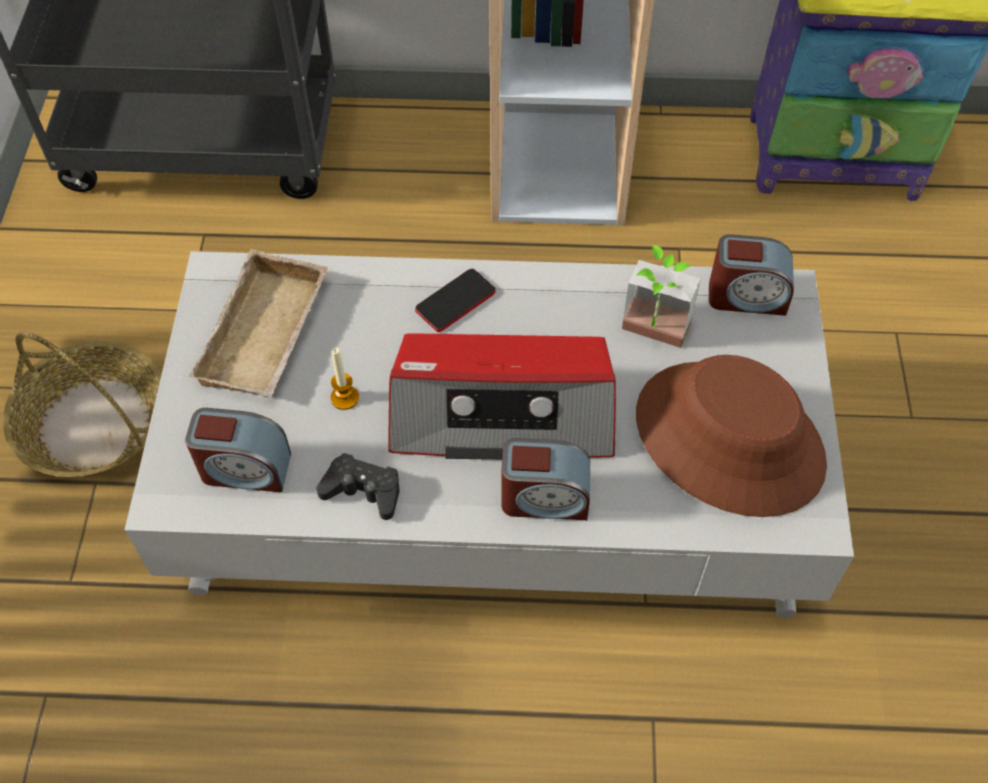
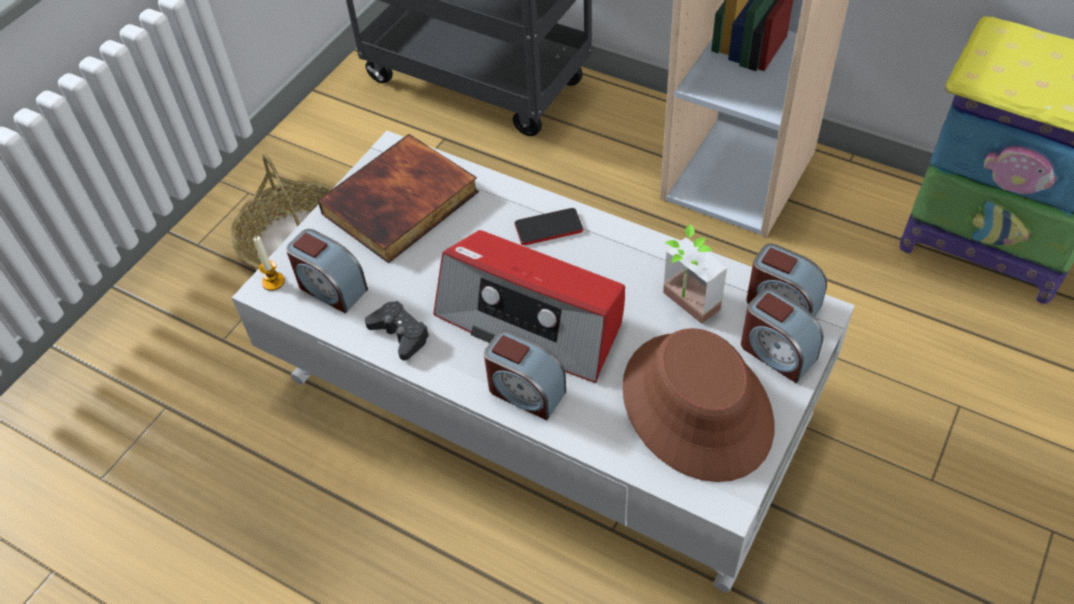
camera: 30 degrees right, 5 degrees down
(267, 336) = (401, 205): beige tray -> book
(344, 398) = (427, 266): candle -> candle (273, 282)
(771, 349) = (776, 352): none -> alarm clock

